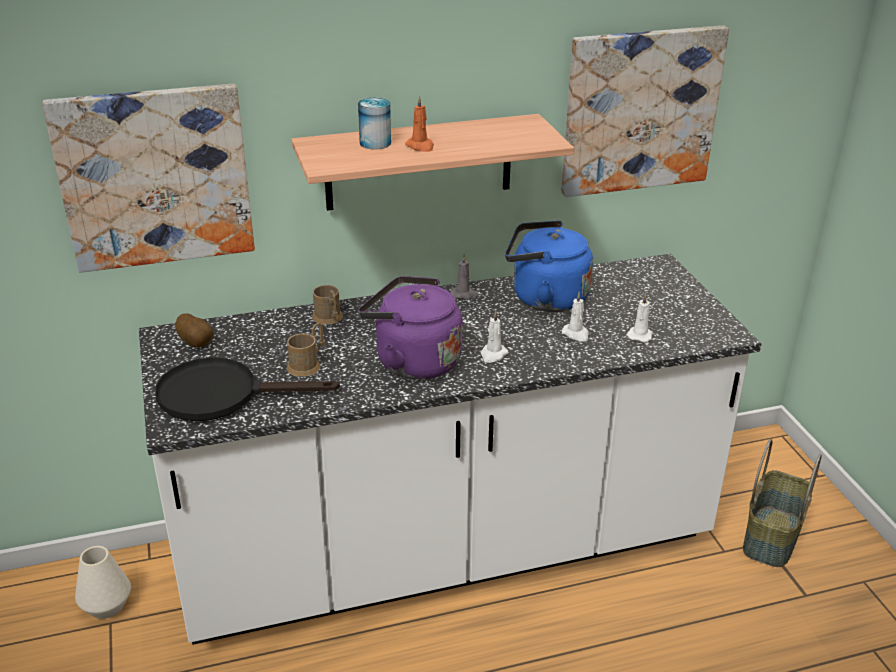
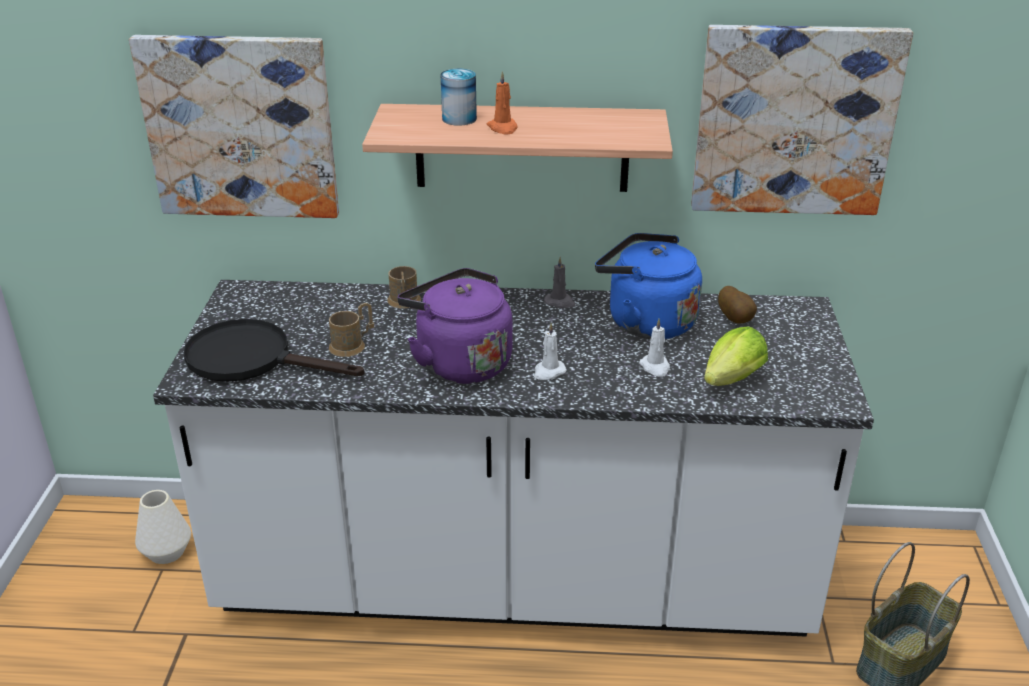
camera: 20 degrees right, 0 degrees up
(197, 343) = (262, 304): potato -> potato (736, 319)
(640, 335) = (729, 382): white candle -> lettuce

